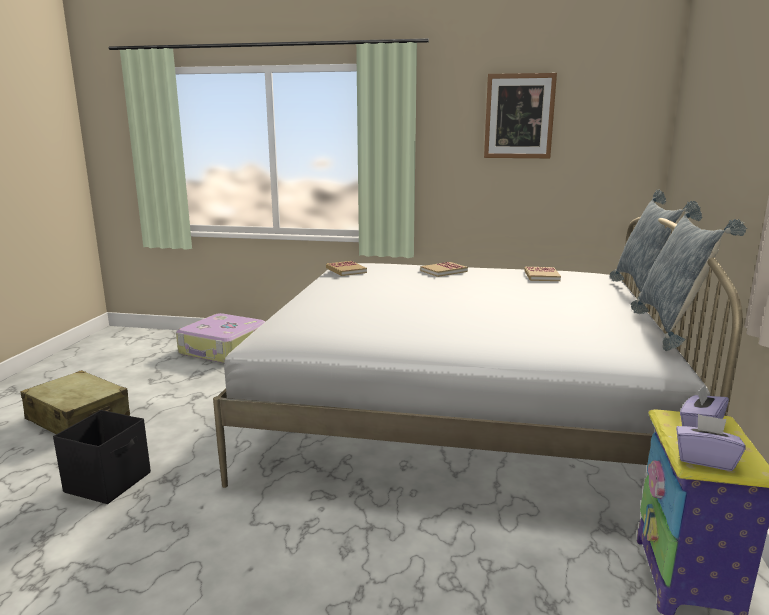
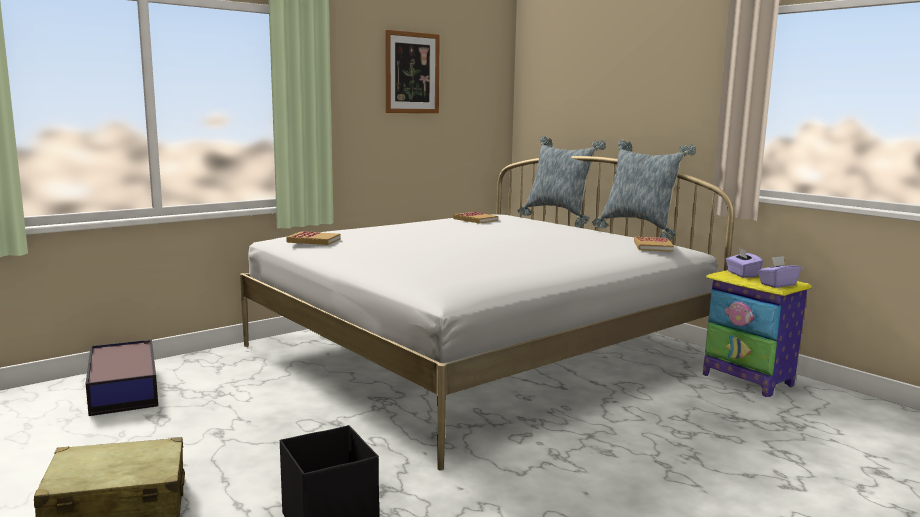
camera: 50 degrees left, 5 degrees down
(224, 349) = (124, 388): suitcase -> storage box
(443, 271) = (398, 228): book -> book (652, 246)

